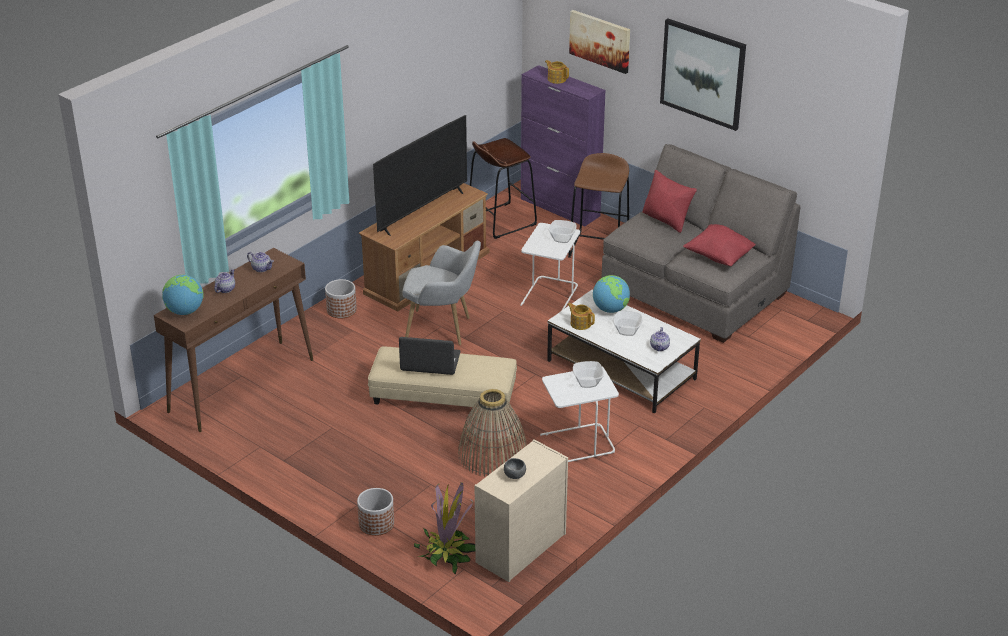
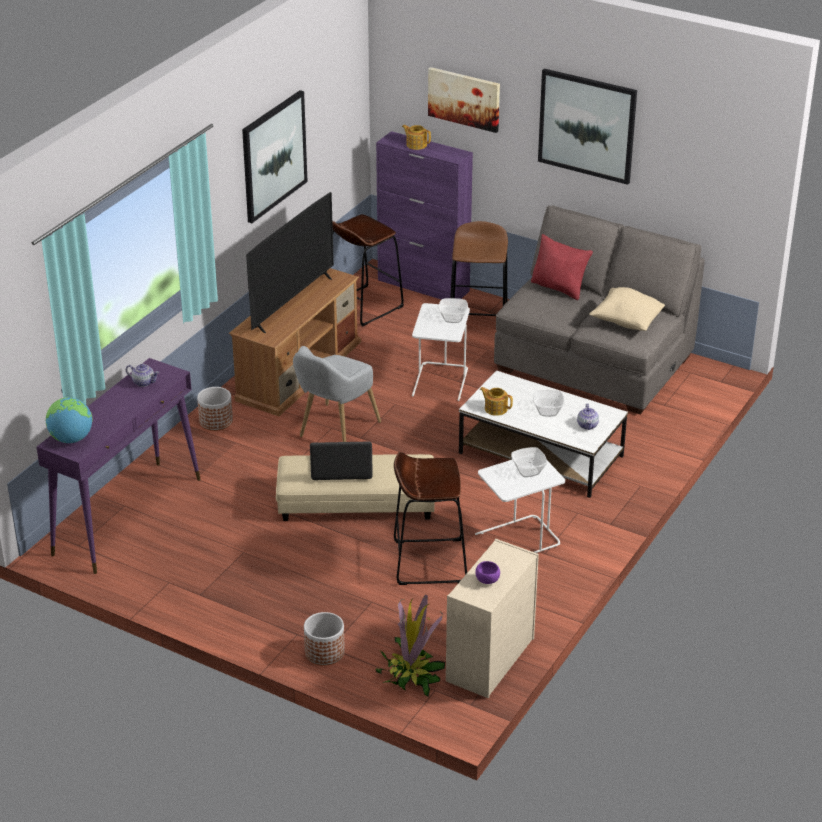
camera: 10 degrees left, 0 degrees up
(225, 289) = (109, 409): teapot -> none
(242, 385) = (128, 516): brown console table -> purple console table
(416, 78) = (274, 155): none -> picture
(442, 330) = (334, 431): grey armchair -> grey armchair turned 120 degrees clockwise
(492, 454) = (429, 561): basket -> brown stool
(514, 475) = (487, 580): grey bowl -> purple bowl
(610, 309) = (523, 390): globe -> none
(718, 257) = (626, 322): red pillow -> beige pillow

